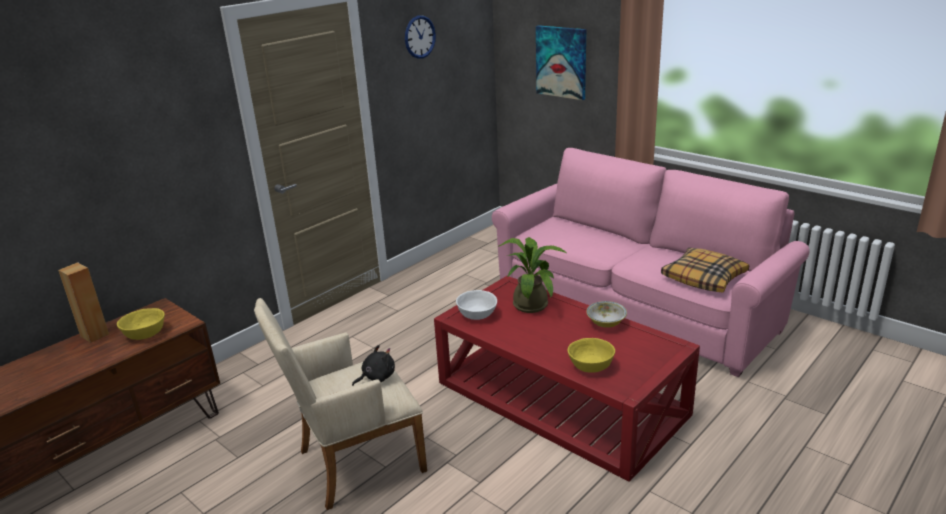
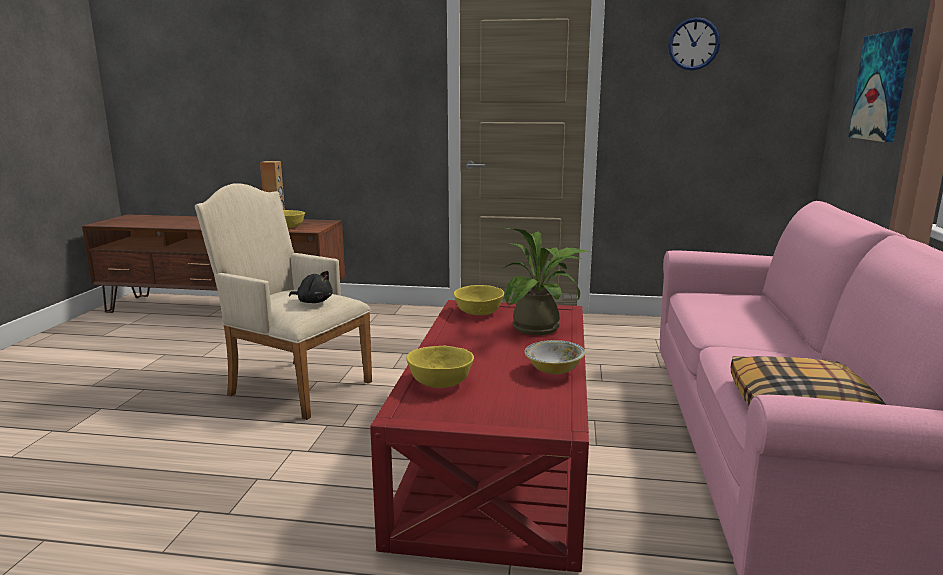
camera: 55 degrees right, 10 degrees down
(477, 314) = (479, 312): white bowl -> yellow bowl

